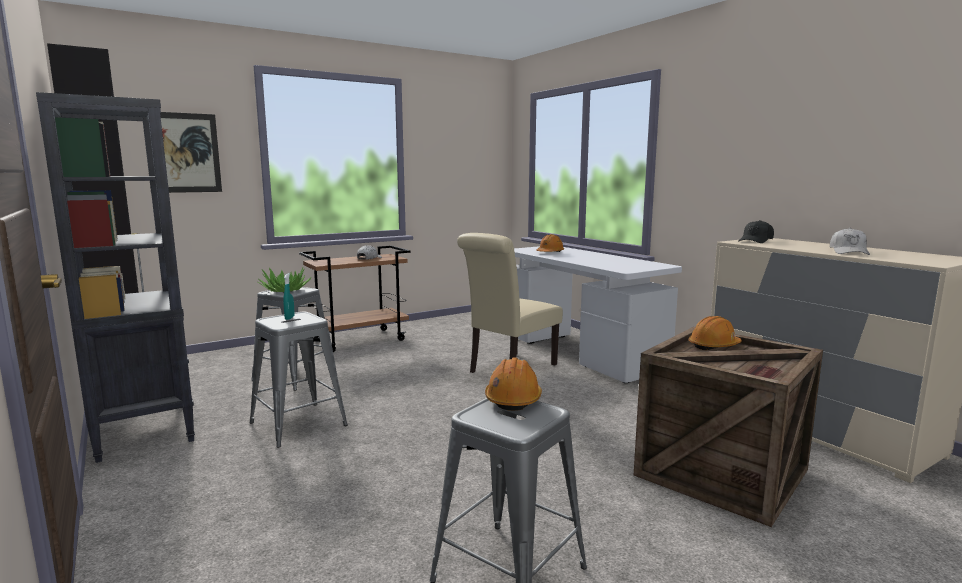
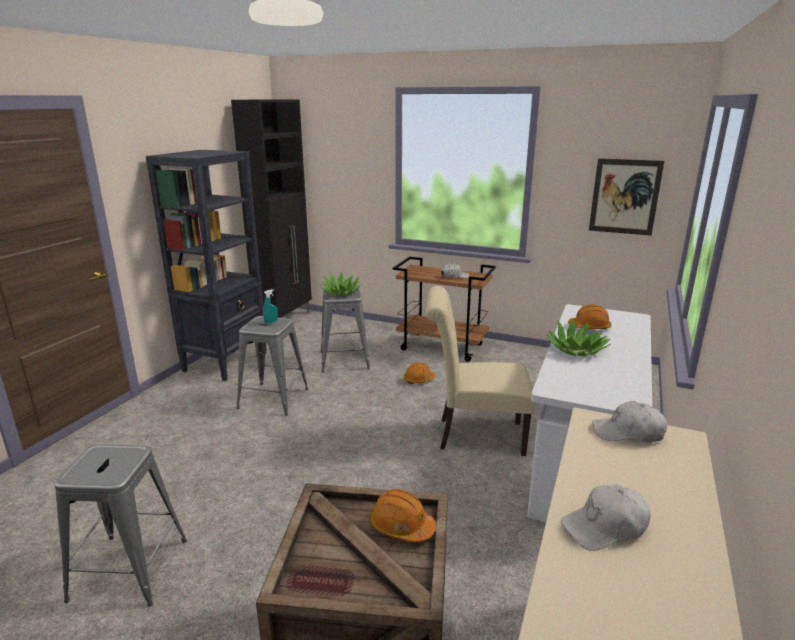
camera: 55 degrees right, 10 degrees up
(183, 153) = (342, 164): picture -> picture (624, 197)
(513, 399) = (134, 456): orange hard hat -> orange hard hat (418, 379)
(579, 259) = (576, 350): none -> potted plant
(756, 241) = (628, 432): black cap -> white cap

